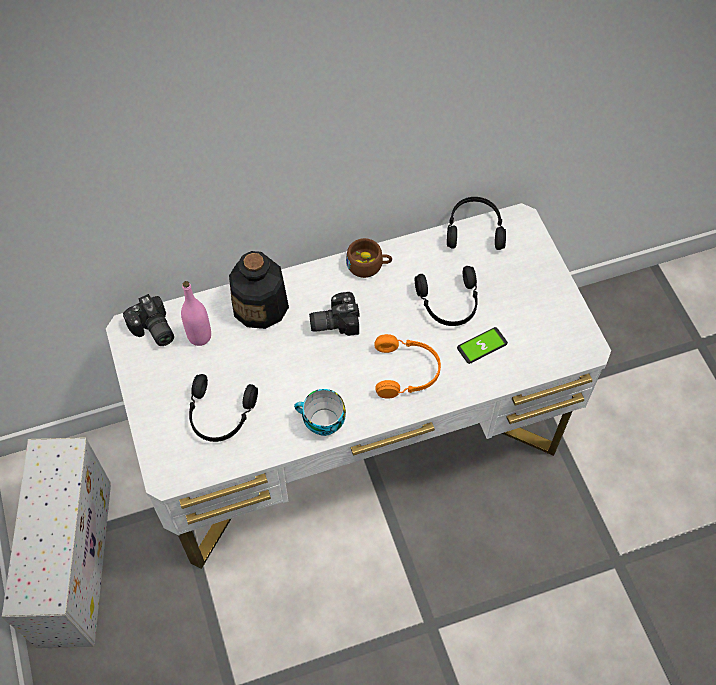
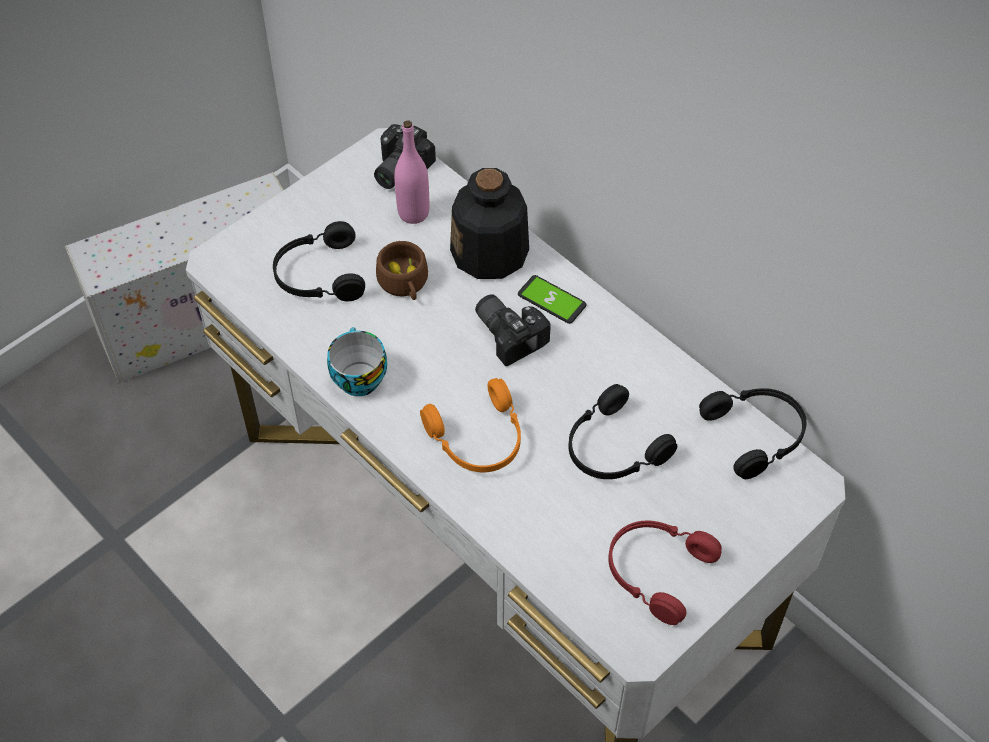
camera: 65 degrees right, 5 degrees down
(368, 265) = (618, 337): brown cup -> brown cup (404, 284)
(482, 346) = (567, 511): phone -> phone (552, 300)
(542, 318) = (656, 571): none -> red headphones

